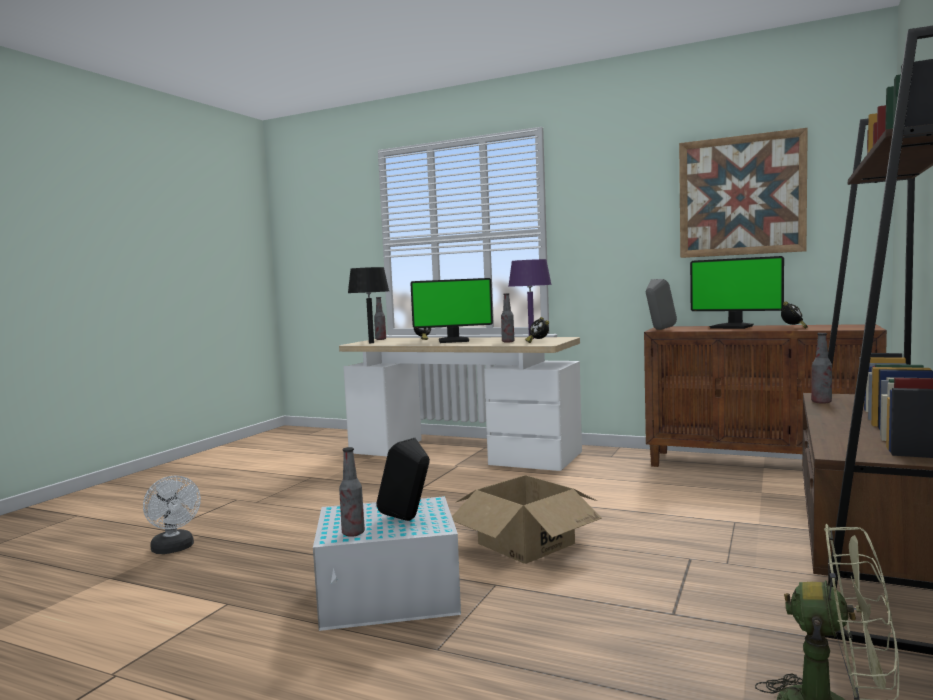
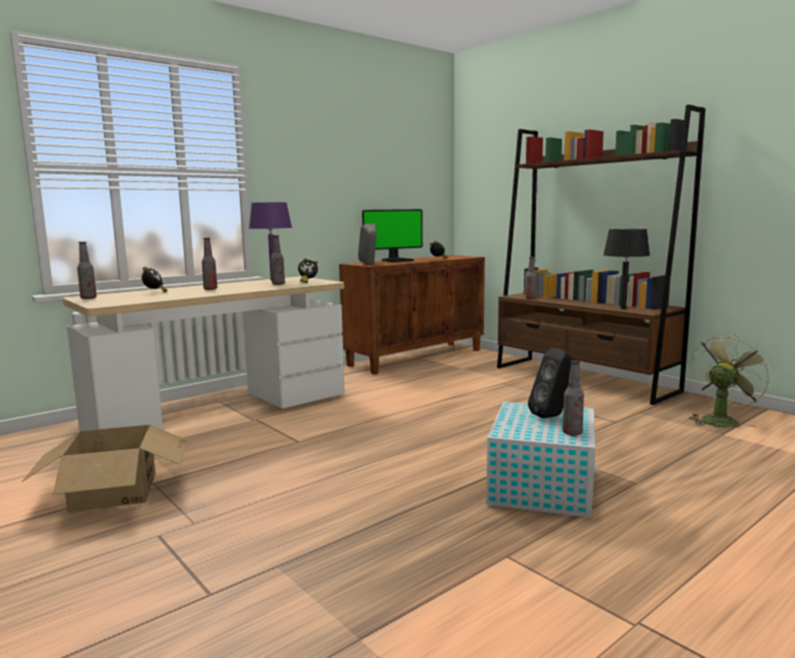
camera: 65 degrees left, 5 degrees up
(174, 549) = (305, 586): white fan -> none
(371, 343) = (118, 301): black table lamp -> black table lamp (623, 308)
(454, 341) = (210, 289): monitor -> bottle
(526, 543) = (481, 431): cardboard box -> cardboard box (114, 491)
(741, 196) = (386, 162): picture -> none

